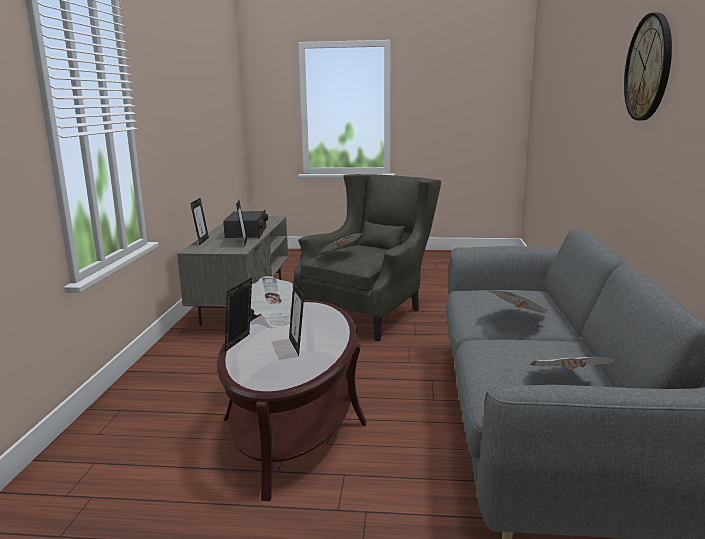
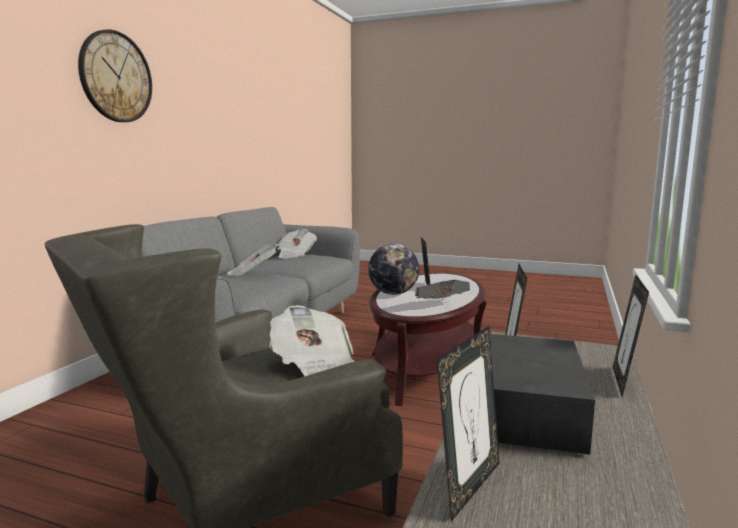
camera: 165 degrees left, 5 degrees down
(240, 343) = (469, 291): picture frame -> picture frame (468, 486)
(331, 327) = (393, 293): none -> globe

